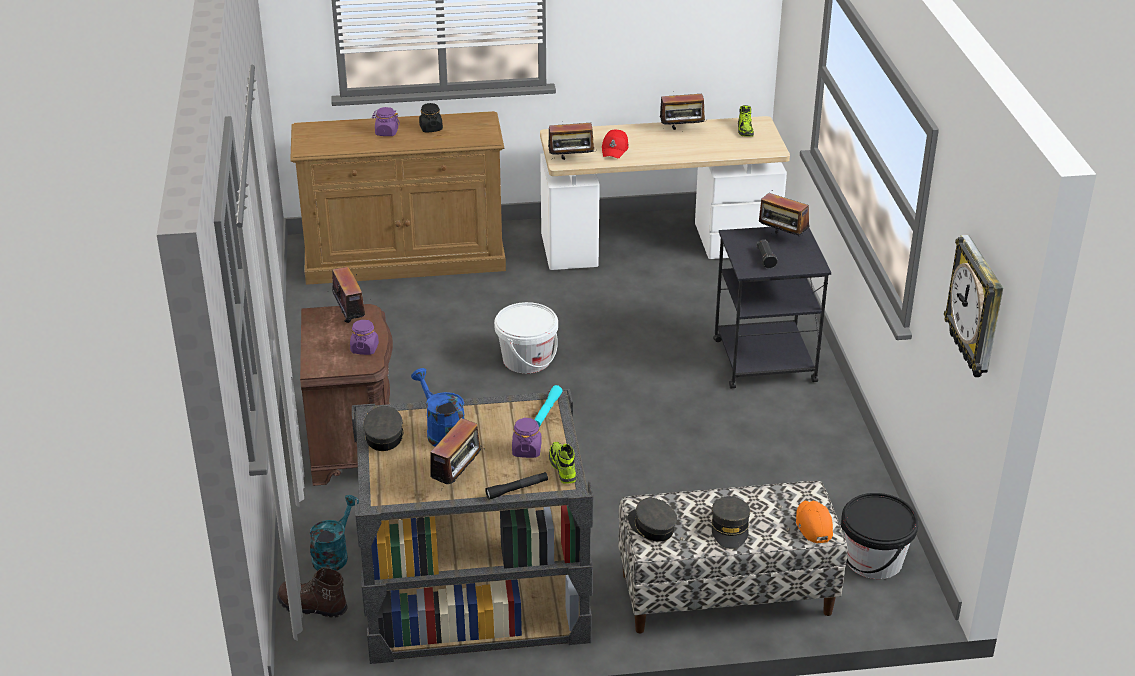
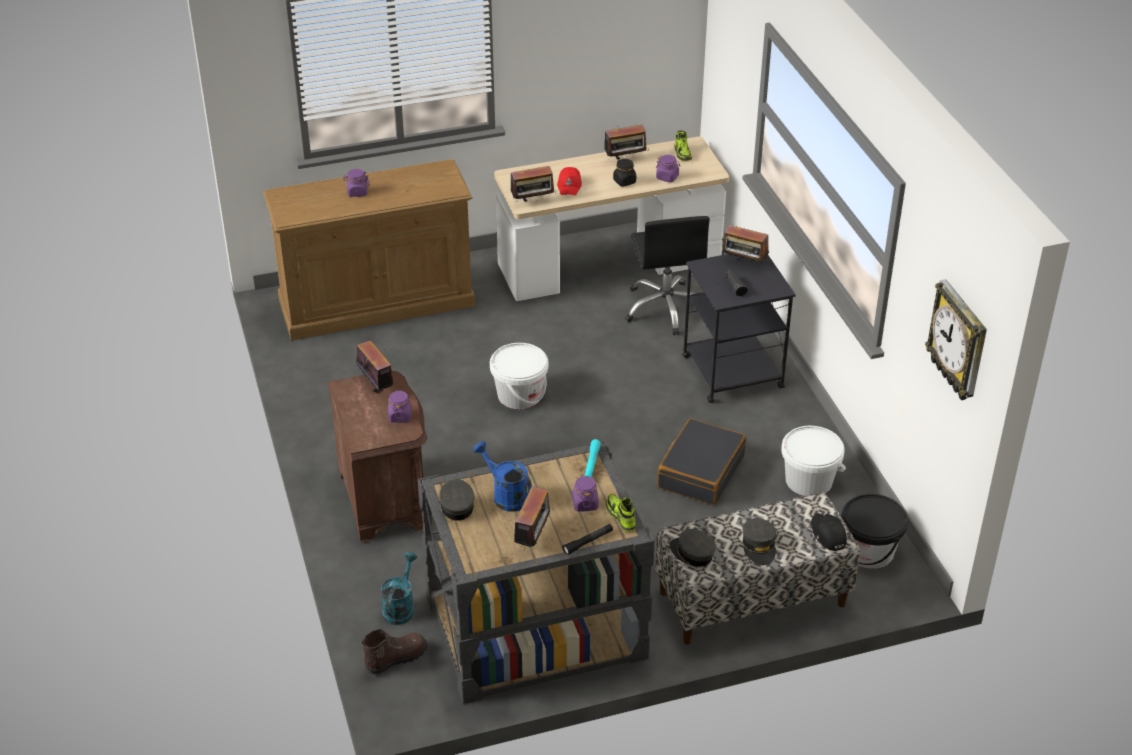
camera: 10 degrees left, 5 degrees up
(312, 607) = (395, 658): brown boot -> brown boot turned 135 degrees clockwise
(431, 128) = (398, 183): black jar -> black jar (624, 181)
(702, 456) = (700, 472): none -> black suitcase
(708, 291) = (666, 308): none -> black office chair
(722, 150) = (667, 177): none -> purple jar
(813, 525) = (827, 534): orange cap -> black cap
(822, 478) = (809, 480): none -> white bucket

